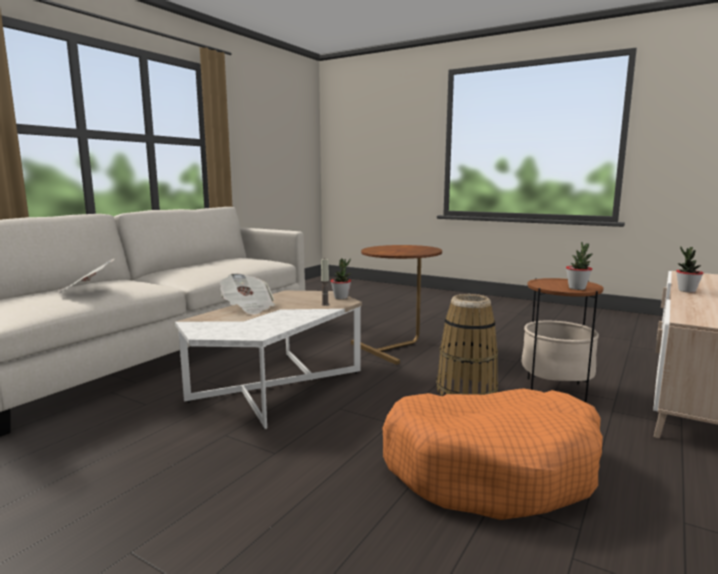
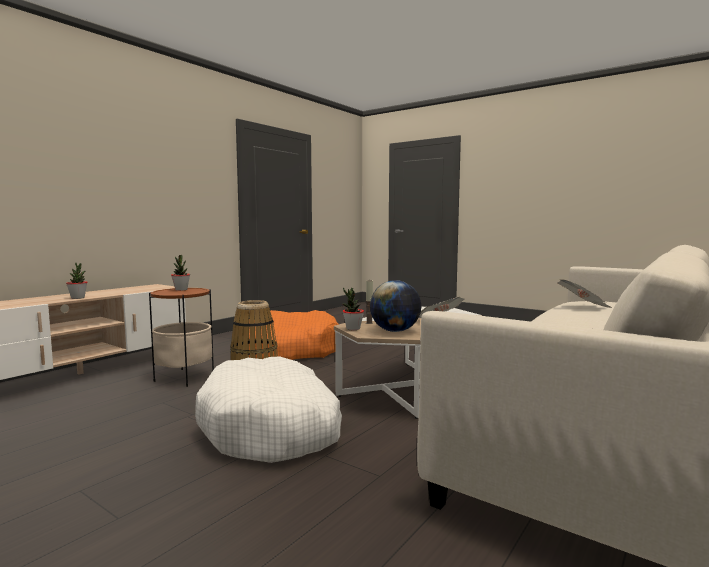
camera: 175 degrees left, 5 degrees down
(301, 296) = (395, 331): none -> globe
(399, 347) = (272, 427): brown side table -> white dog bed

